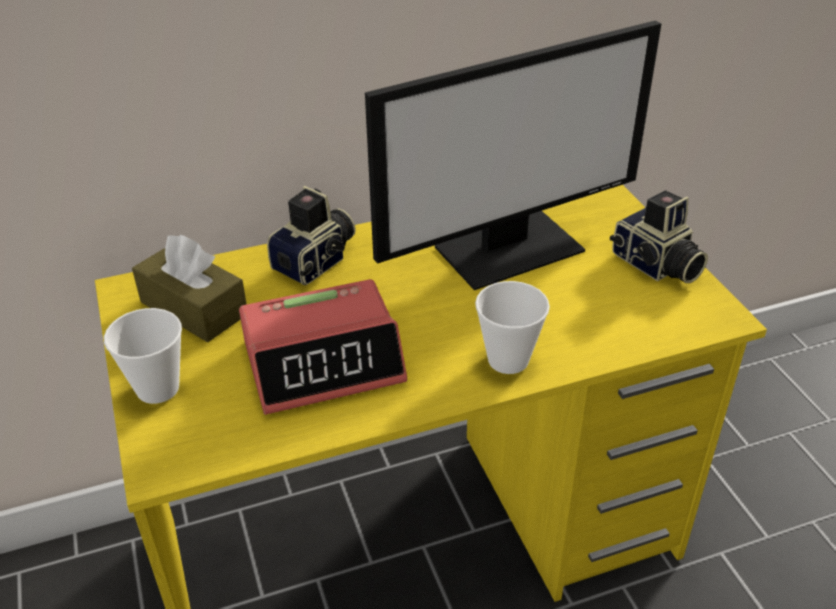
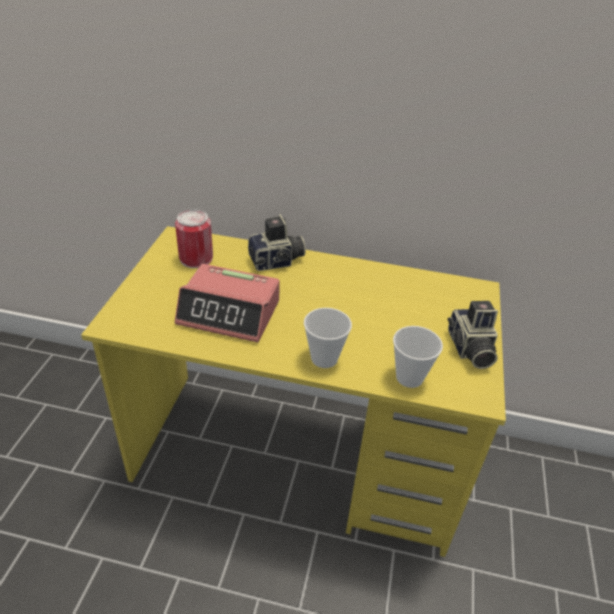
camera: 30 degrees right, 0 degrees up
(158, 388) = (143, 288): cup -> cup (409, 377)
(194, 308) = (196, 258): brown tissue box -> can
(509, 247) = (388, 299): monitor -> none

